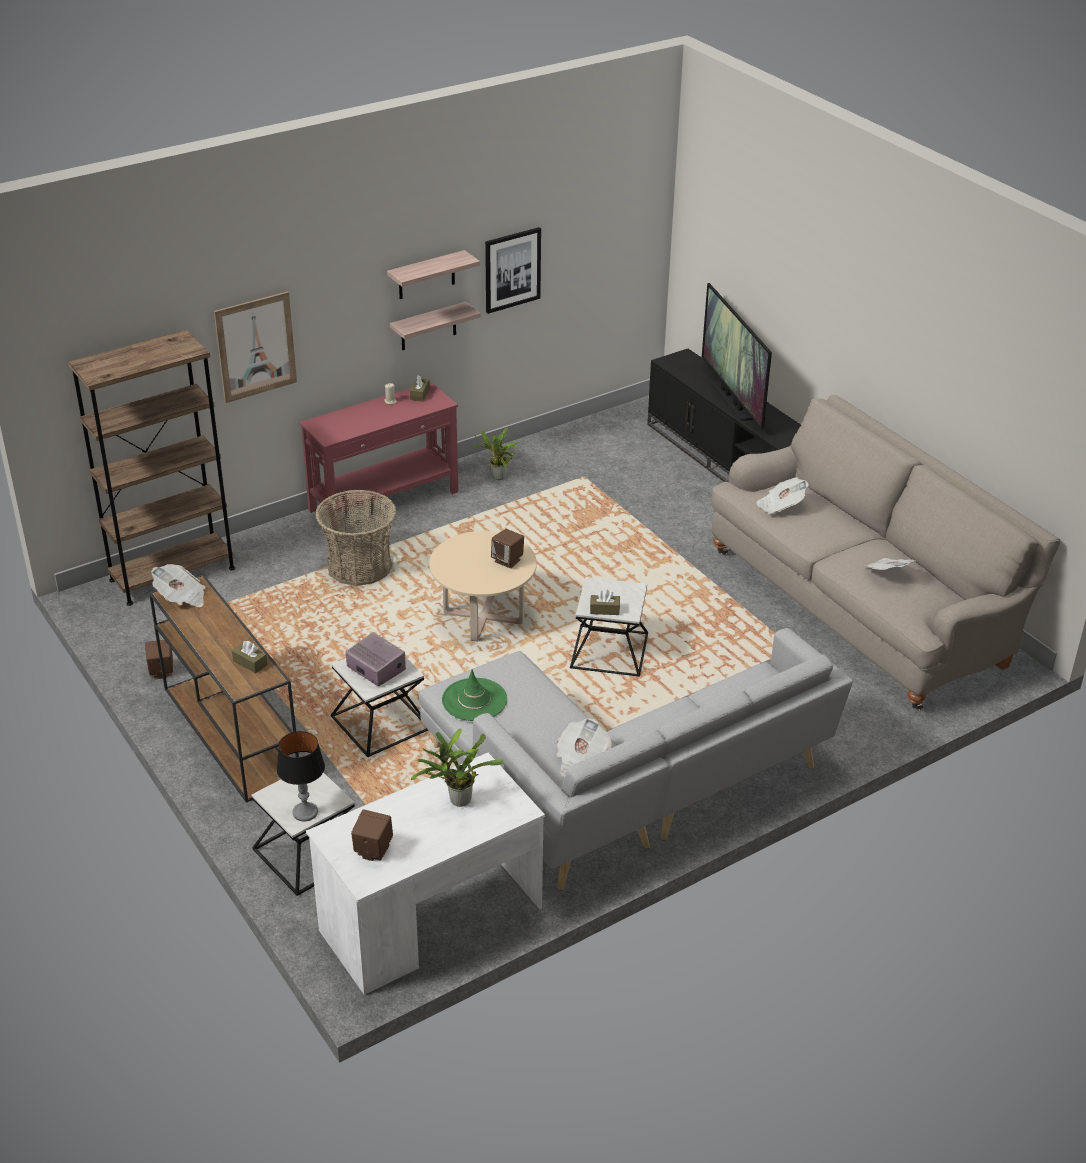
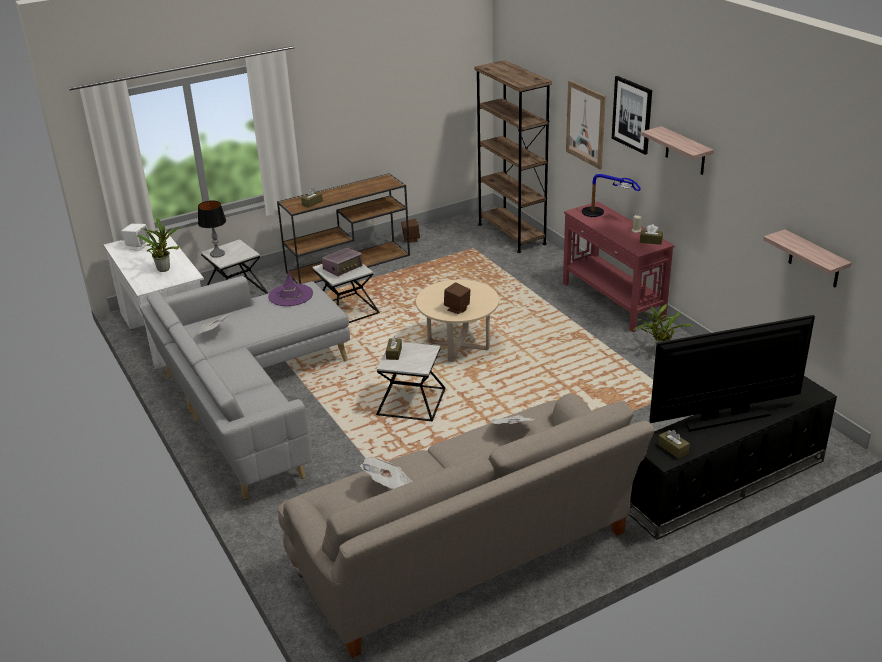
camera: 95 degrees right, 5 degrees down
(181, 597) = (382, 181): newspaper -> none
(342, 420) = (603, 215): none -> table lamp
(359, 567) = (523, 295): basket -> none
(372, 850) = (138, 246): brown speaker -> white speaker
(428, 327) = (681, 197): shelf -> shelf (814, 260)
(474, 700) = (290, 295): green hat -> purple hat
(512, 269) = (746, 197): picture -> picture (632, 114)
(784, 429) = (673, 449): none -> brown tissue box

